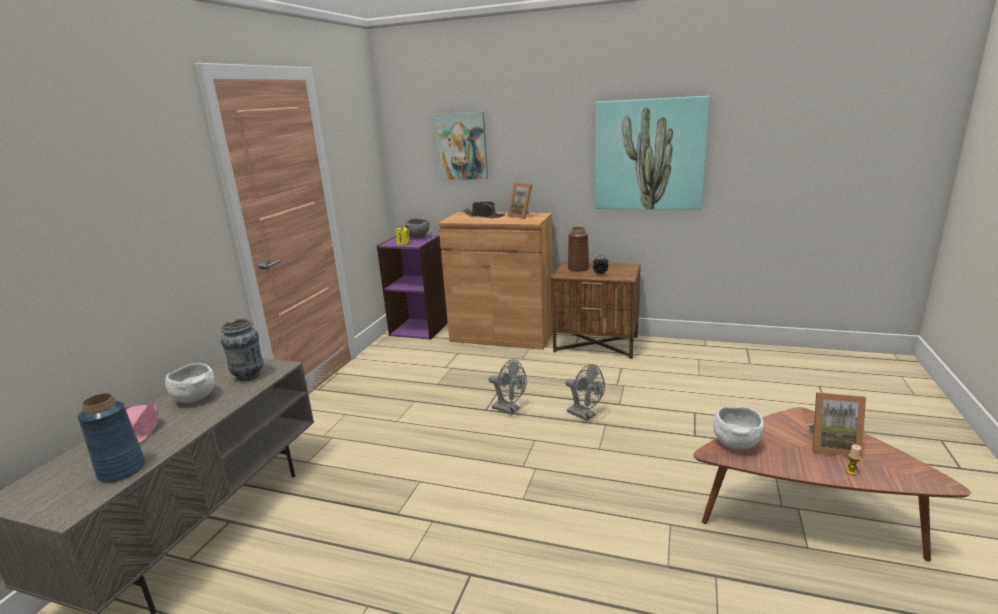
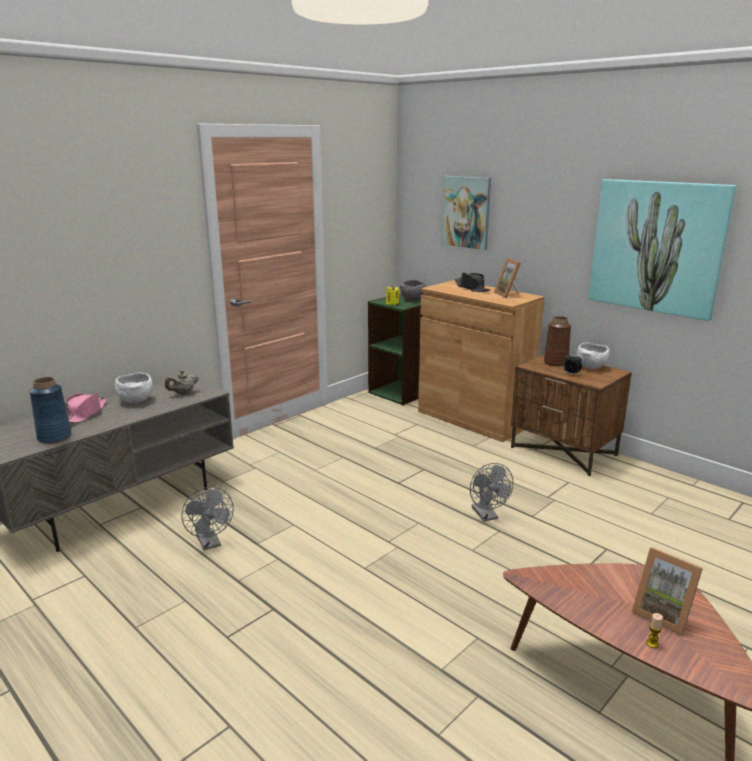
camera: 25 degrees right, 0 degrees up
(248, 376) = (183, 393): vase -> beige teapot
(419, 328) = (401, 392): purple bookcase -> green bookcase
(509, 409) = (419, 489): grey fan -> grey fan (210, 543)
(736, 443) = (558, 576): white bowl -> white bowl (591, 367)

